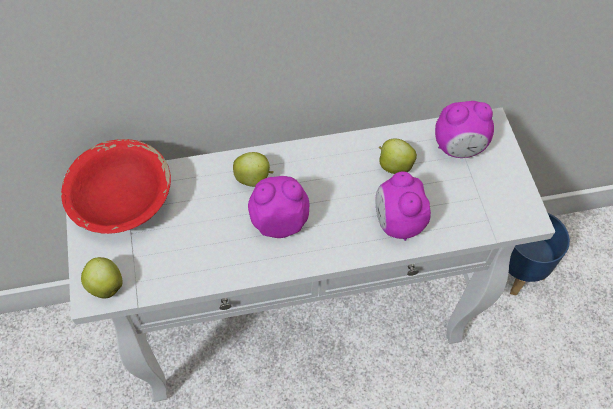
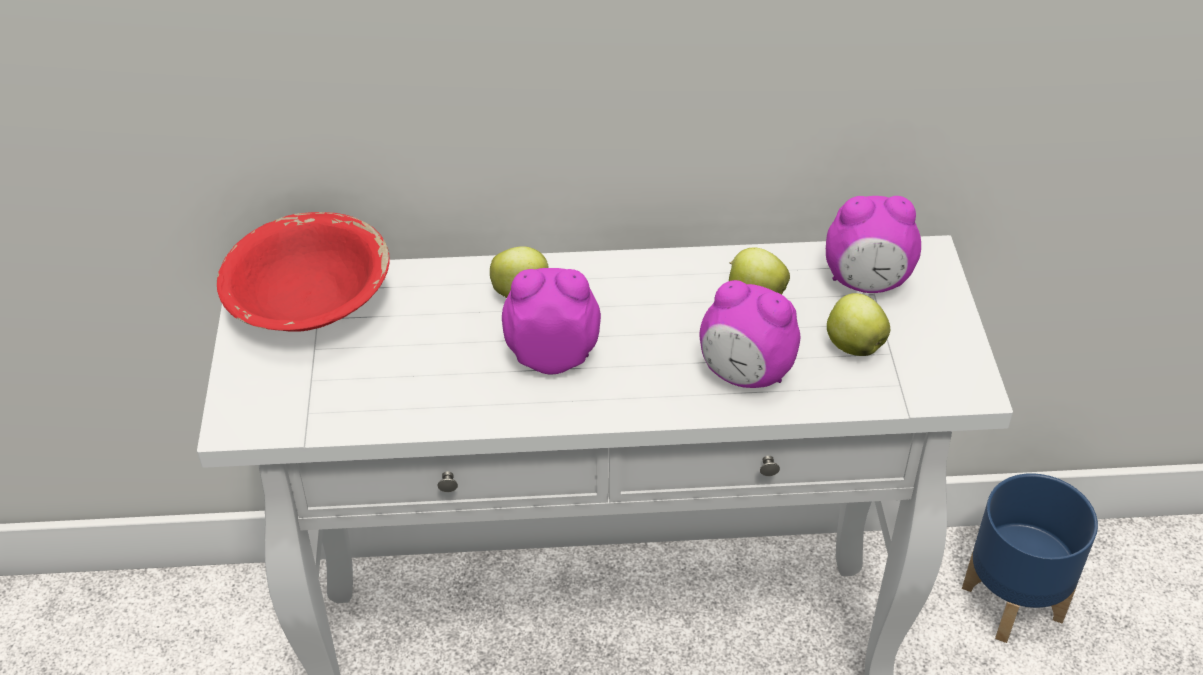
camera: 10 degrees right, 15 degrees down
(105, 285) = (259, 412): apple -> apple (853, 345)
(397, 222) = (745, 374): alarm clock -> alarm clock turned 60 degrees counterclockwise

